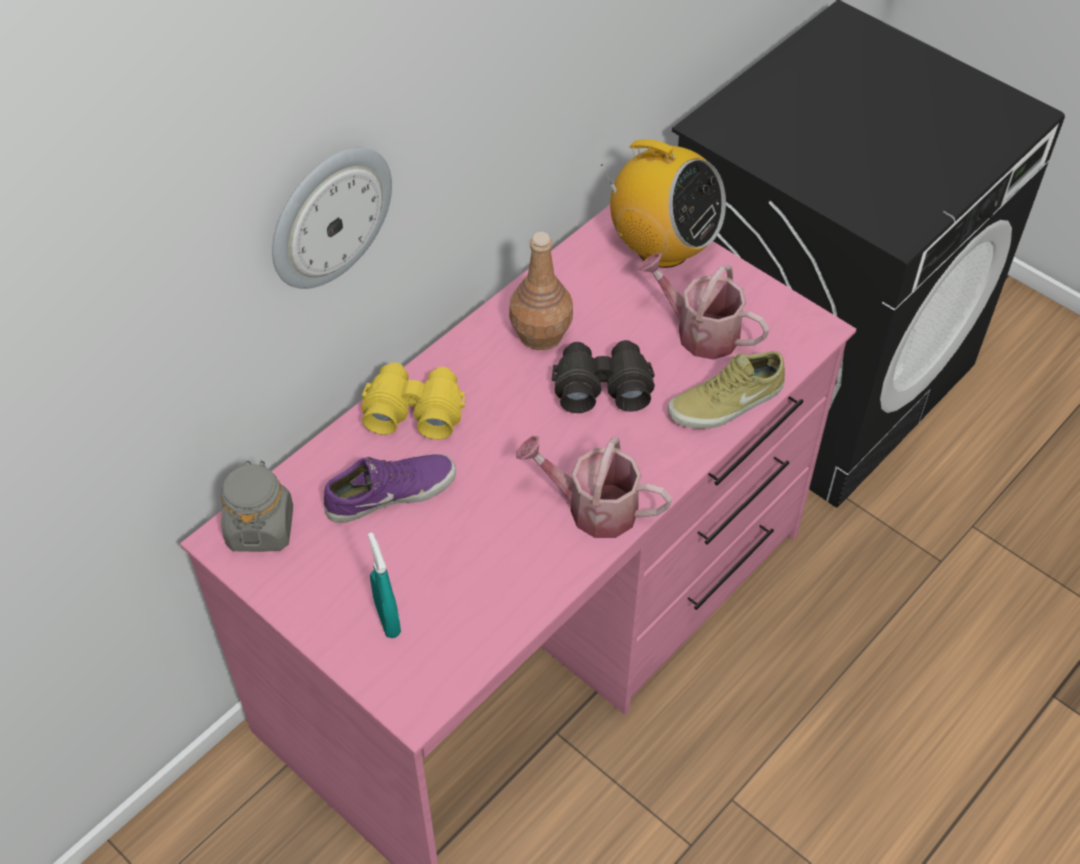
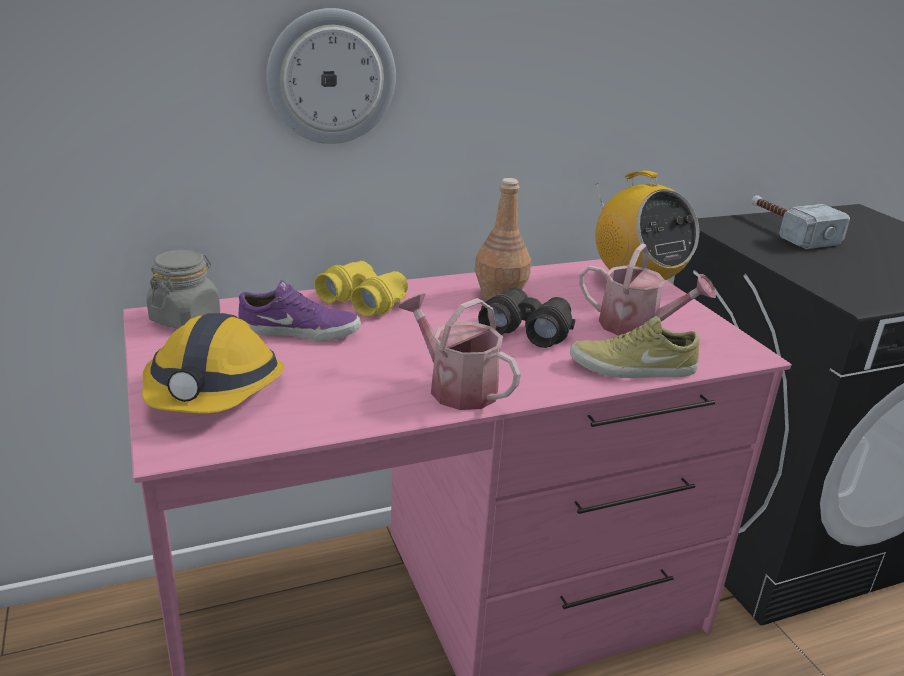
camera: 25 degrees right, 25 degrees down
(387, 619) = (214, 391): turquoise spray bottle -> hard hat
(699, 331) = (637, 327): watering can -> watering can turned 150 degrees clockwise
(787, 107) = (786, 231): none -> hammer

